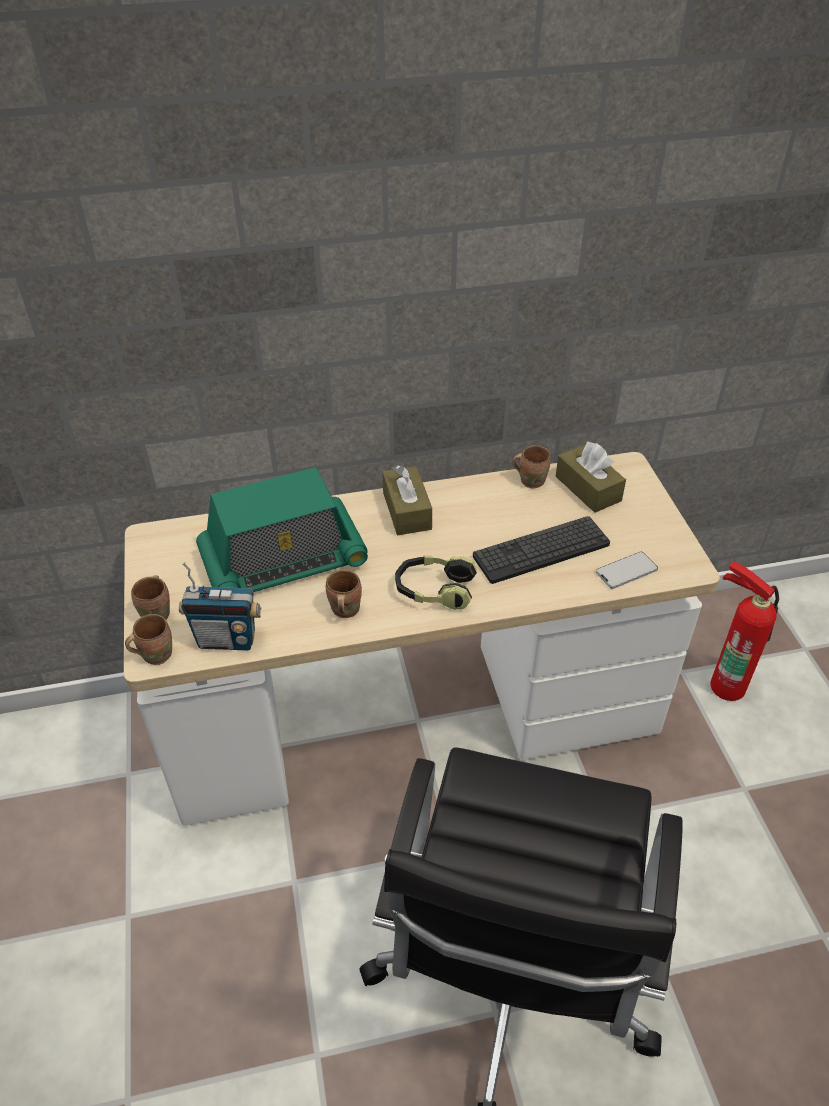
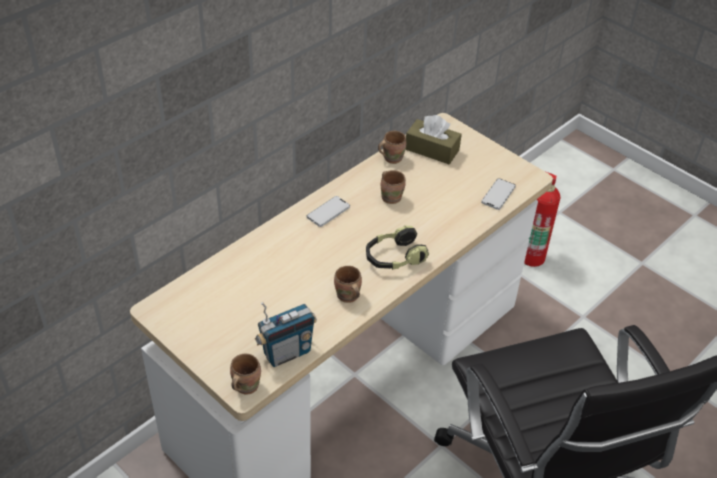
camera: 35 degrees left, 0 degrees up
(158, 613) = (218, 359): brown mug -> brown mug (391, 197)
(283, 561) = (274, 282): radio -> none
(407, 511) = (328, 212): brown tissue box -> phone
(541, 550) = (437, 203): keyboard -> none

